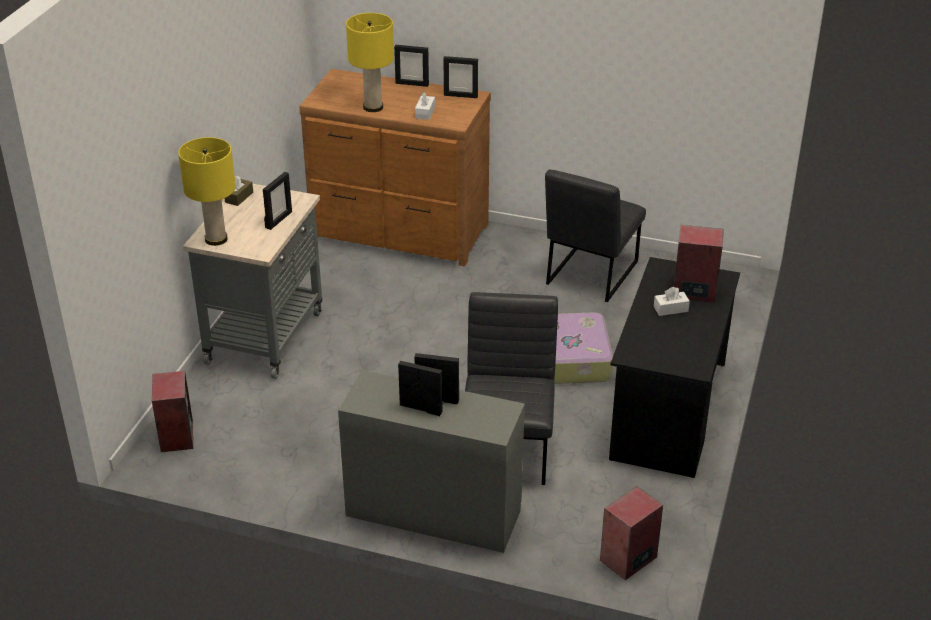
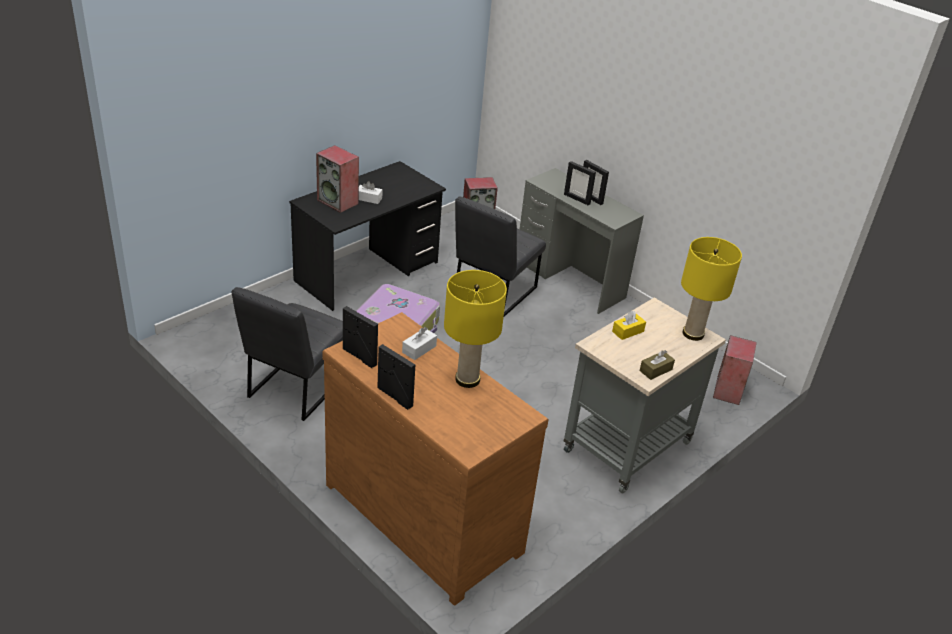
camera: 155 degrees left, 0 degrees up
(278, 220) = (628, 331): picture frame -> yellow tissue box
(590, 274) = (296, 387): grey chair -> grey chair turned 150 degrees clockwise

